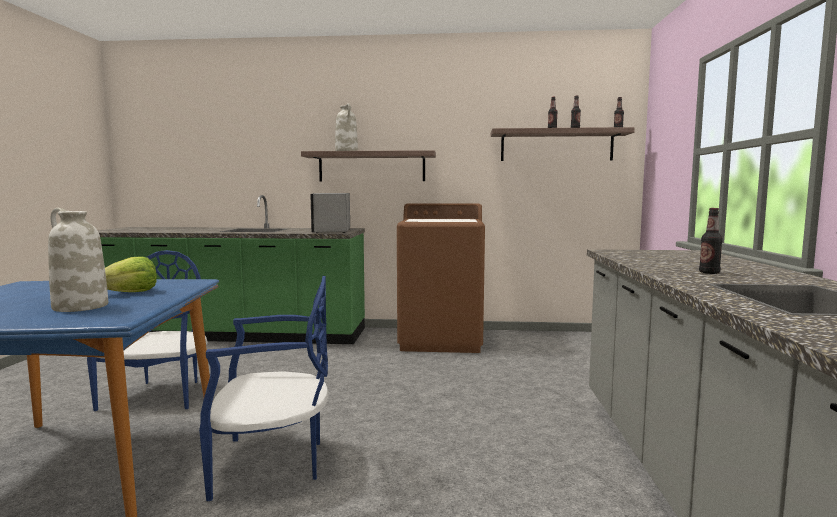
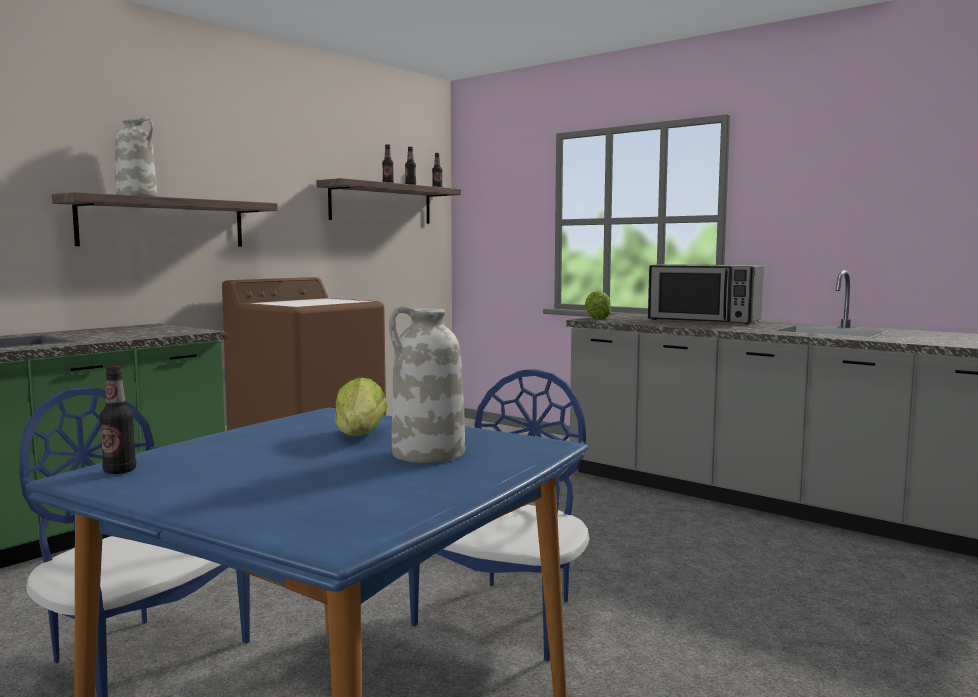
camera: 55 degrees left, 0 degrees up
(331, 230) = (151, 330): microwave -> microwave (704, 320)
(625, 251) = (597, 318): none -> lettuce
(709, 272) = (730, 325): bottle -> bottle (120, 471)

